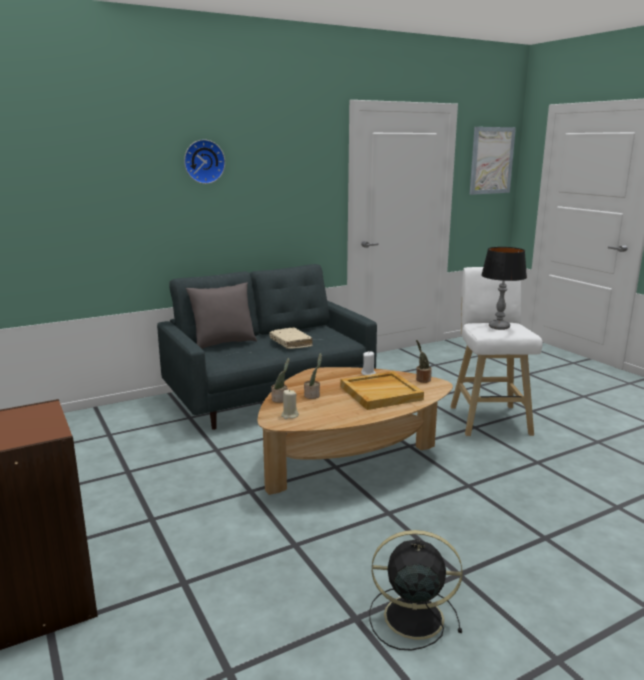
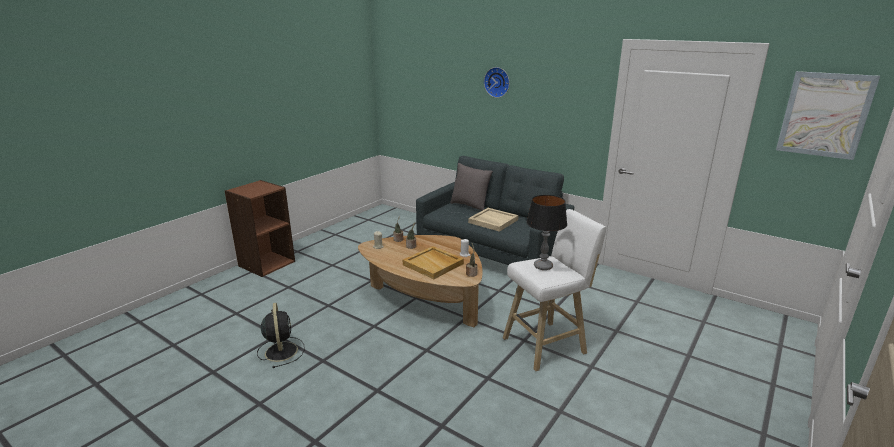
camera: 65 degrees right, 5 degrees up
(290, 343) = (492, 221): beige book -> beige tray

